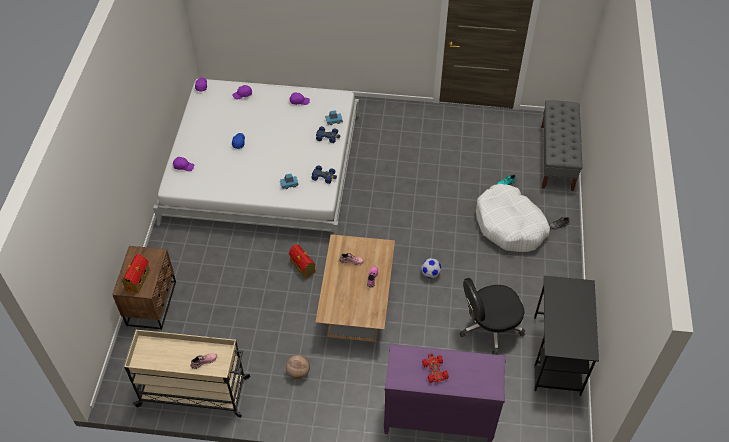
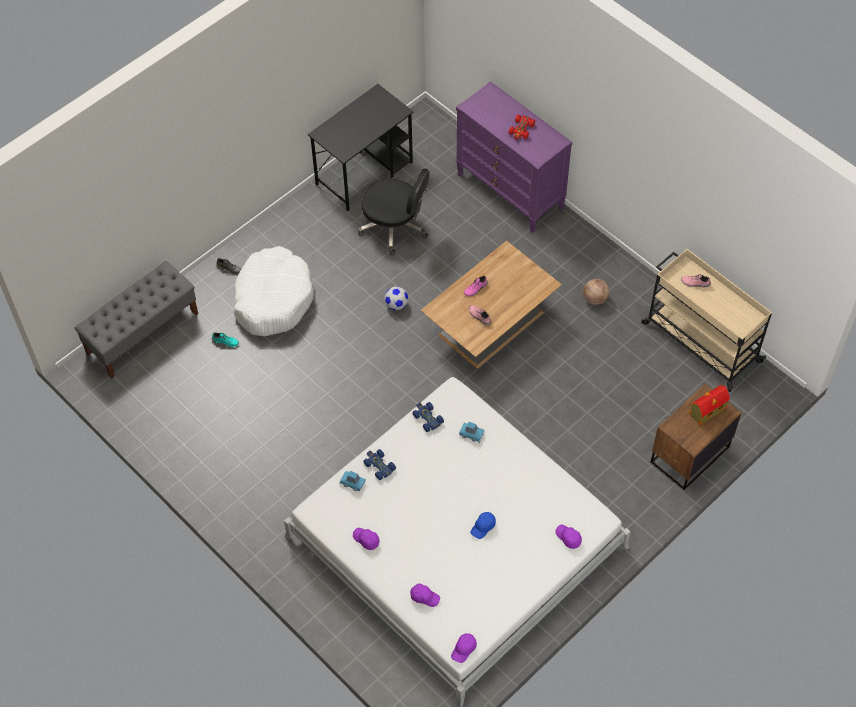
camera: 140 degrees left, 5 degrees up
(303, 267) = (511, 392): toy house -> none

